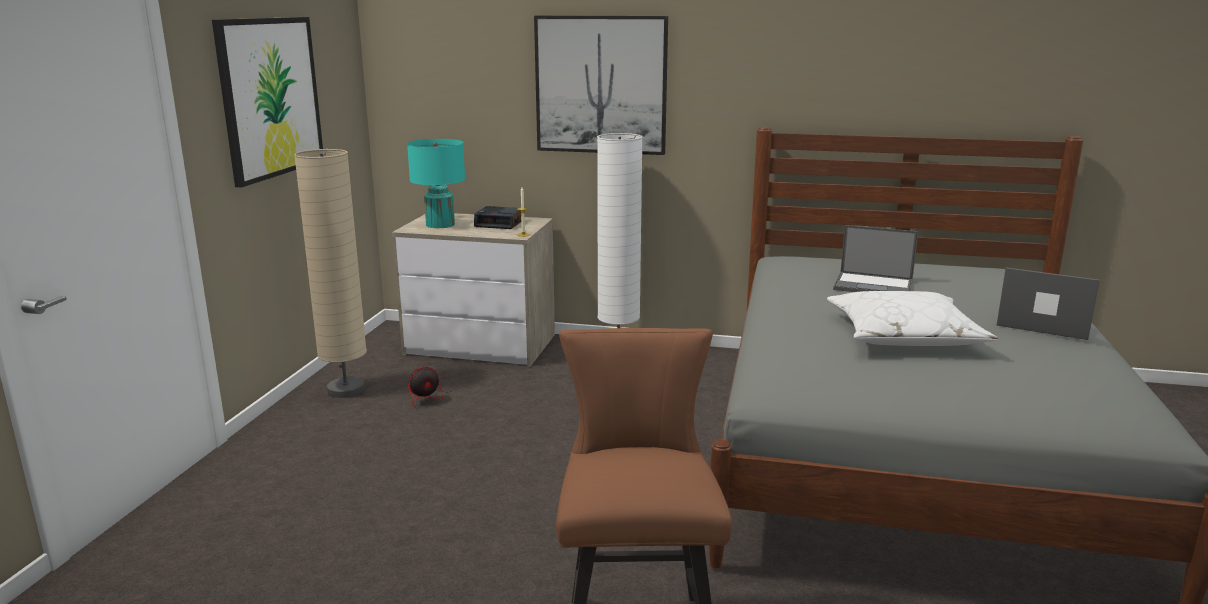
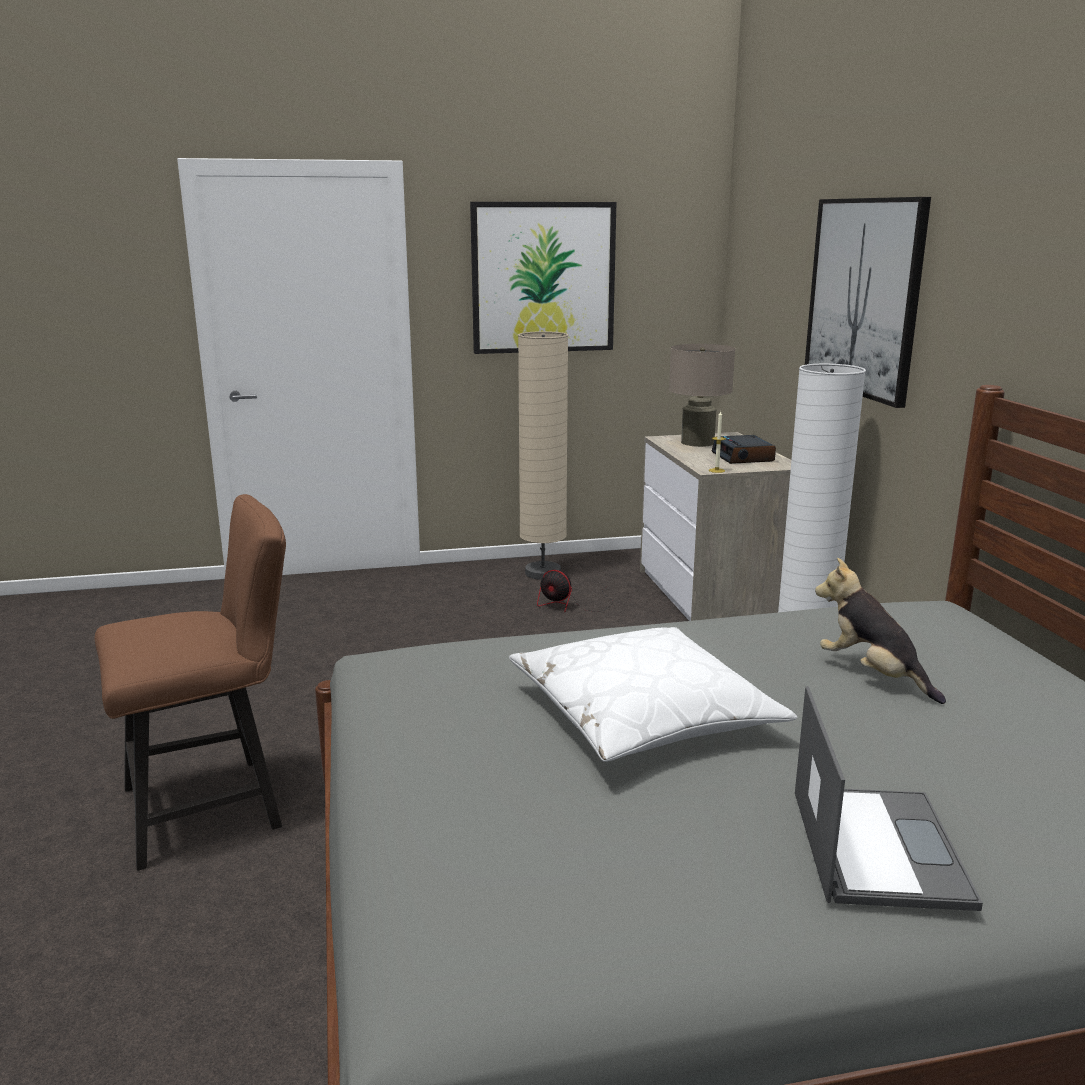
camera: 65 degrees right, 0 degrees up
(440, 224) = (697, 442): turquoise table lamp -> beige table lamp
(874, 285) = (872, 675): laptop -> plush toy

